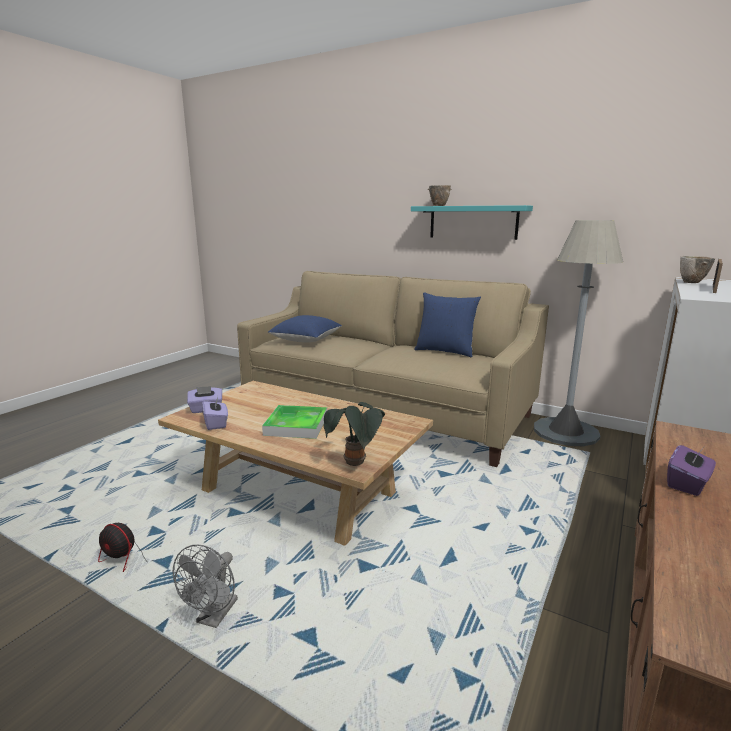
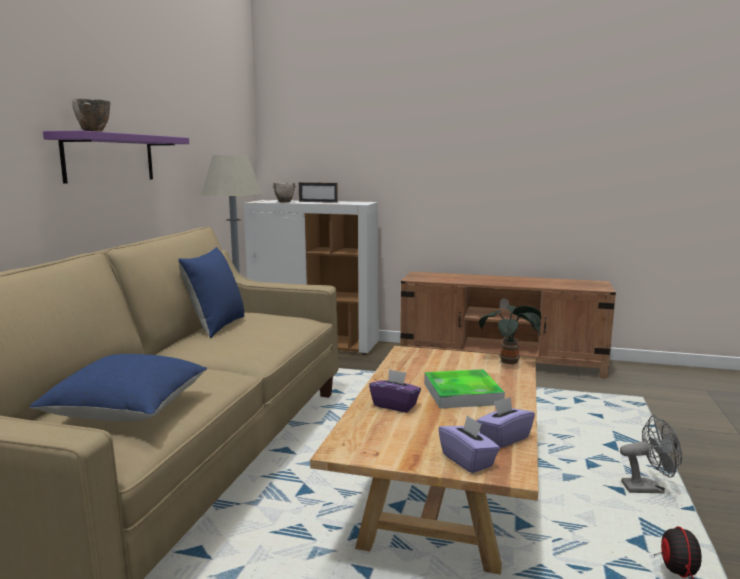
camera: 105 degrees left, 5 degrees down
(473, 222) = (110, 158): turquoise shelf -> purple shelf
(687, 484) = (485, 281): purple tissue box -> purple tissue box (395, 405)

